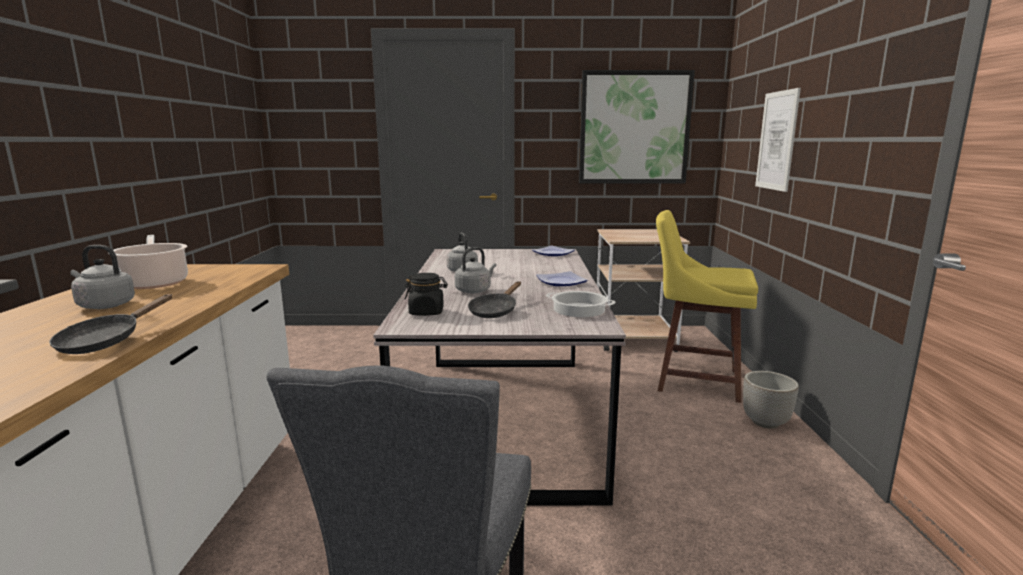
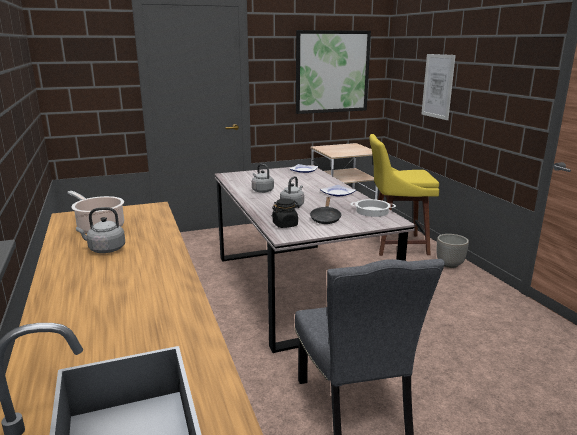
camera: 20 degrees left, 5 degrees up
(106, 341) = (168, 272): black frying pan -> none

